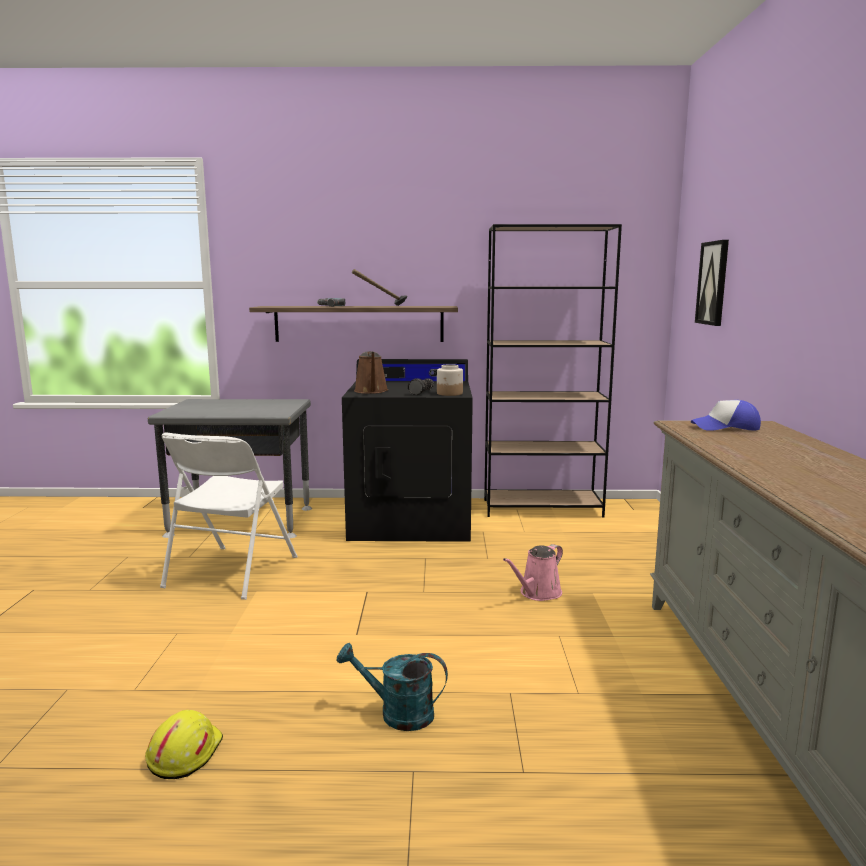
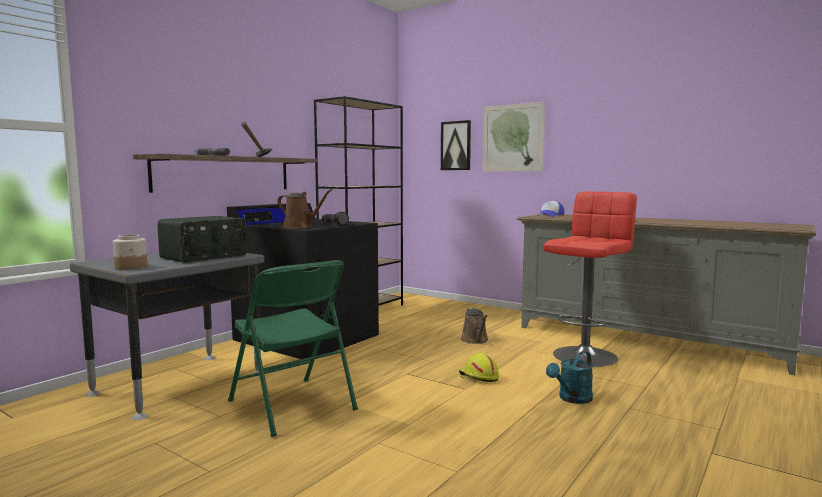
camera: 55 degrees left, 5 degrees down
(184, 753) = (566, 464): yellow hard hat -> yellow hard hat (478, 377)
(231, 572) = (291, 405): white chair -> green chair
(250, 410) = (204, 257): none -> radio
(449, 393) = (354, 223): jar -> jar (131, 267)
(538, 593) = (475, 340): pink watering can -> brown watering can
(598, 687) = (585, 356): none -> red stool
(762, 273) = (513, 138): none -> picture

